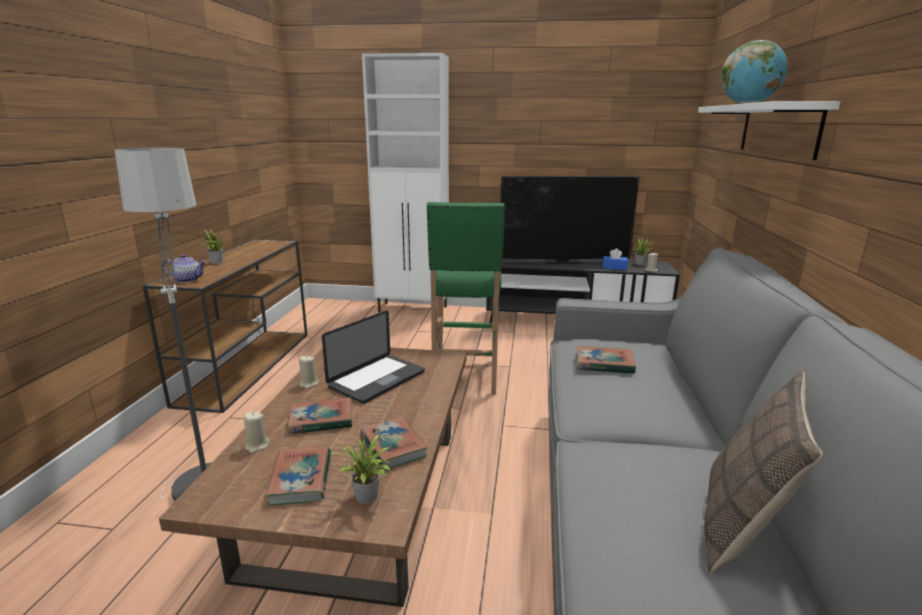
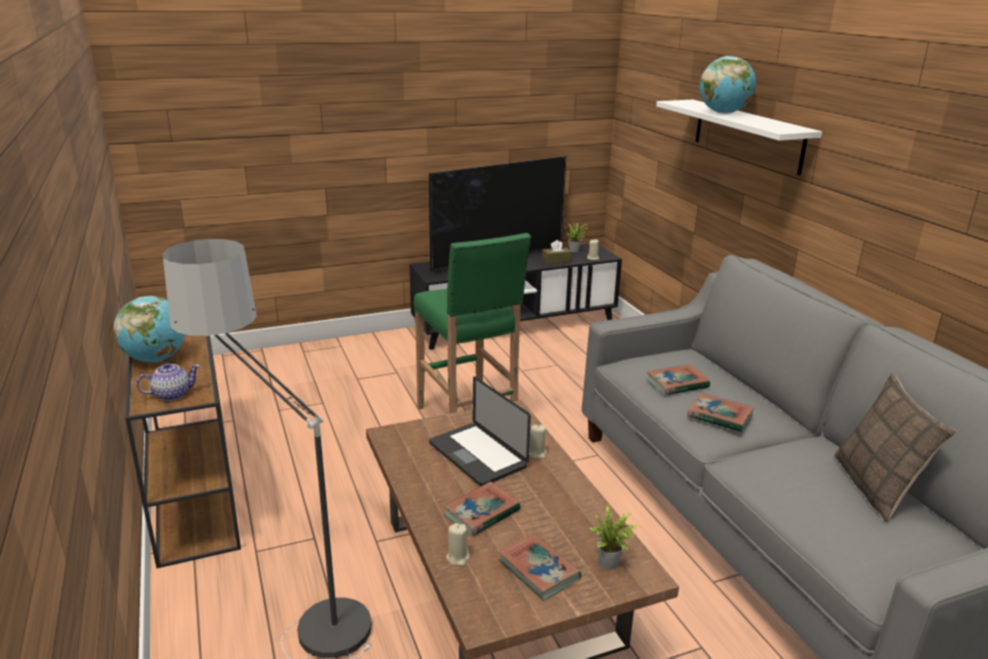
camera: 30 degrees left, 5 degrees up
(215, 263) = (156, 359): potted plant -> globe
(309, 384) = (416, 481): beige candle -> beige candle (537, 453)
(377, 380) = (477, 455): laptop -> laptop turned 135 degrees clockwise
(393, 447) = (575, 515): book -> book (719, 416)
(413, 309) = (321, 350): white cabinet -> none
(614, 267) = (556, 260): blue tissue box -> brown tissue box

